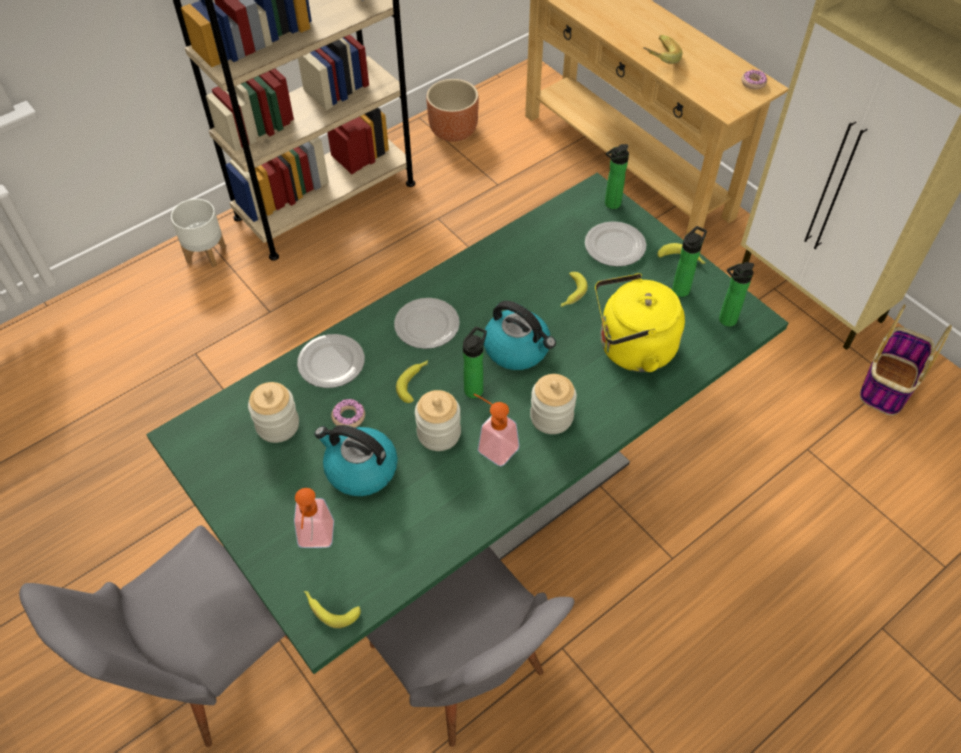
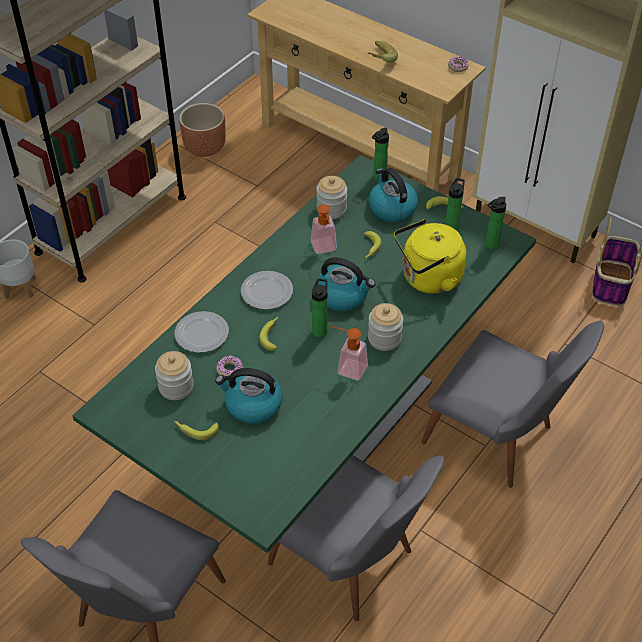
camera: 15 degrees left, 5 degrees down
(315, 540) = (237, 461): soap dispenser -> soap dispenser (325, 249)
(330, 608) = (265, 504): banana -> banana (195, 430)
(439, 433) = (303, 367): jar -> jar (331, 209)
(614, 247) = (391, 208): plate -> kettle
(689, 556) = (498, 441): none -> grey chair

